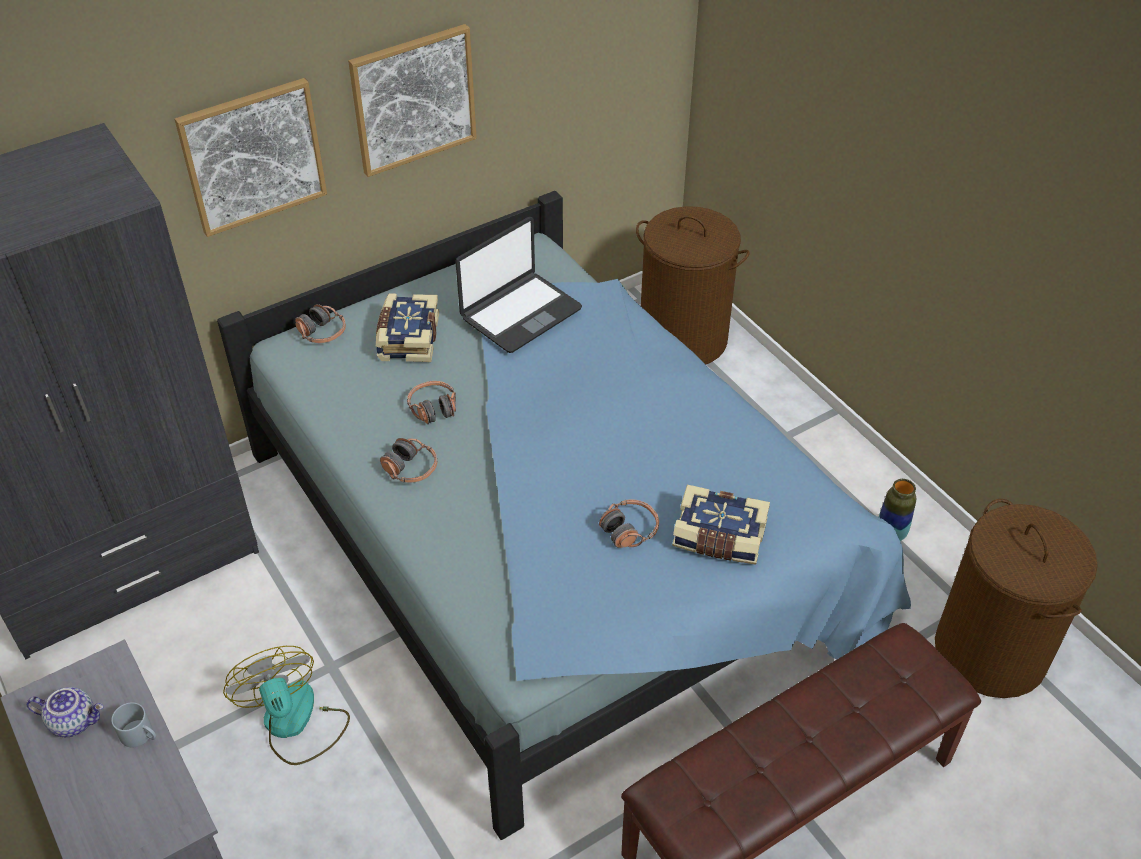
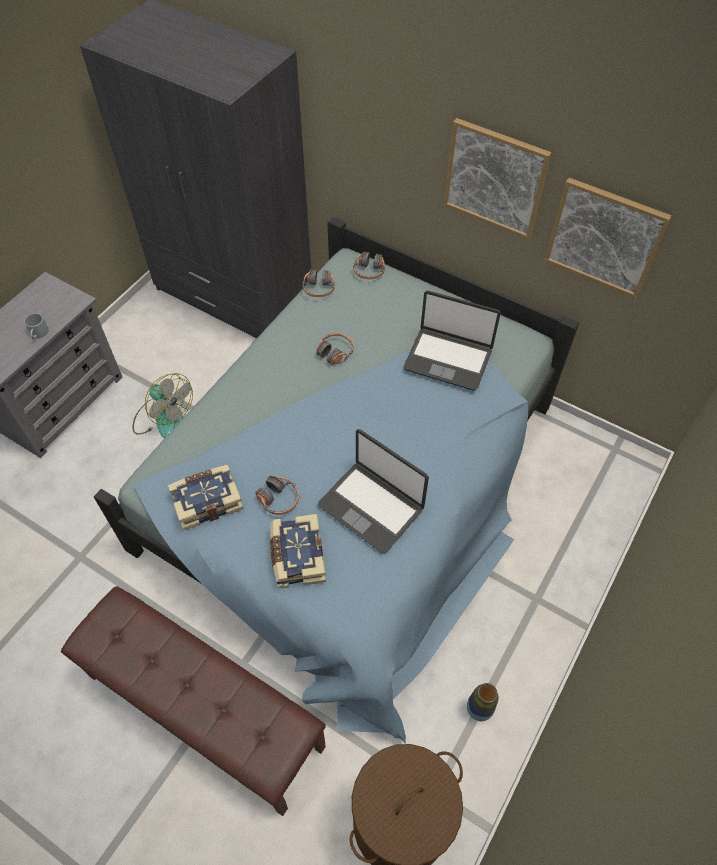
camera: 65 degrees right, 10 degrees up
(74, 720) = (39, 305): teapot -> none
(253, 156) = (379, 136): picture -> picture (604, 237)
(295, 723) = (163, 418): fan -> fan turned 90 degrees clockwise
(407, 338) = (390, 312): book -> book (207, 501)
(411, 469) = (278, 363): headphones -> headphones (319, 289)
(683, 339) = (592, 491): brown laundry basket -> none
(686, 449) = (371, 506): none -> laptop

